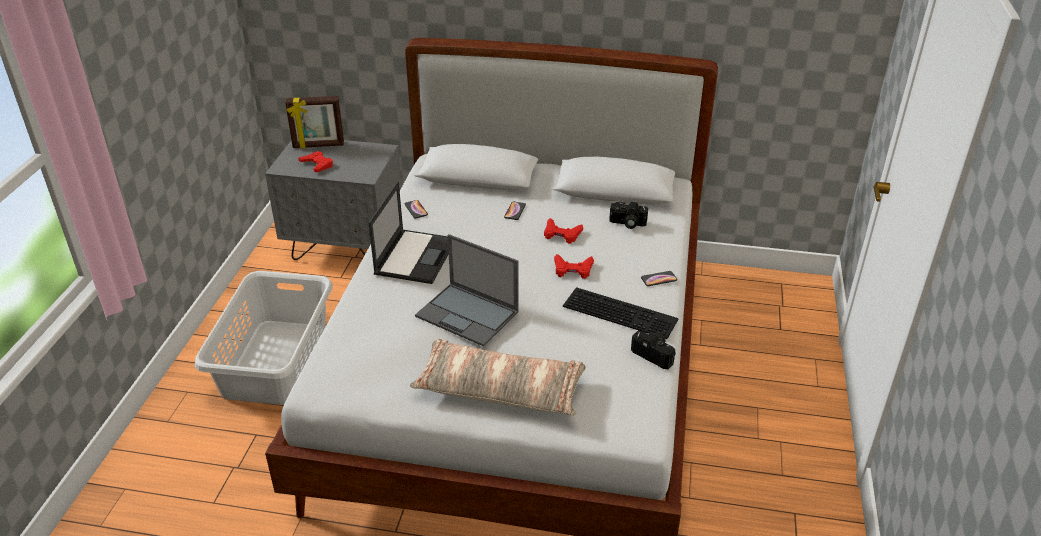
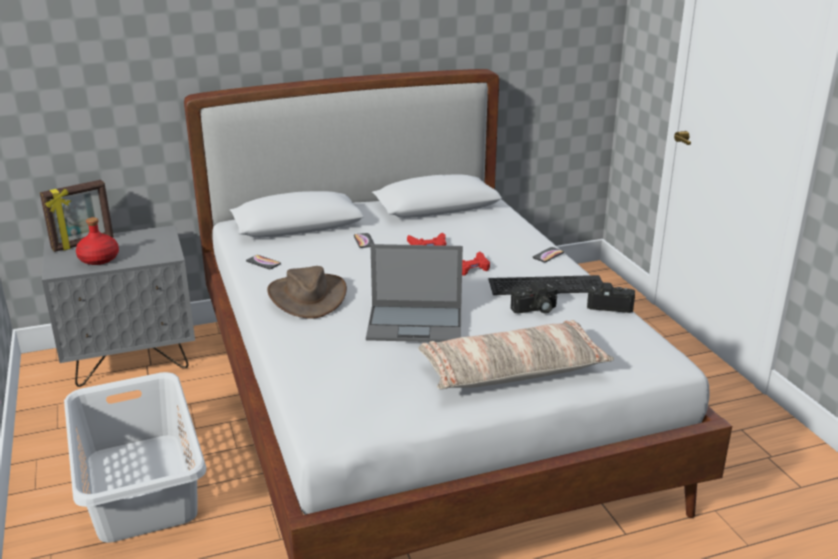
camera: 30 degrees left, 10 degrees down
(317, 164) = (99, 259): red game controller -> red bottle
(415, 256) = (307, 296): laptop -> brown hat
(627, 223) = (476, 225): camera -> camera (535, 310)

